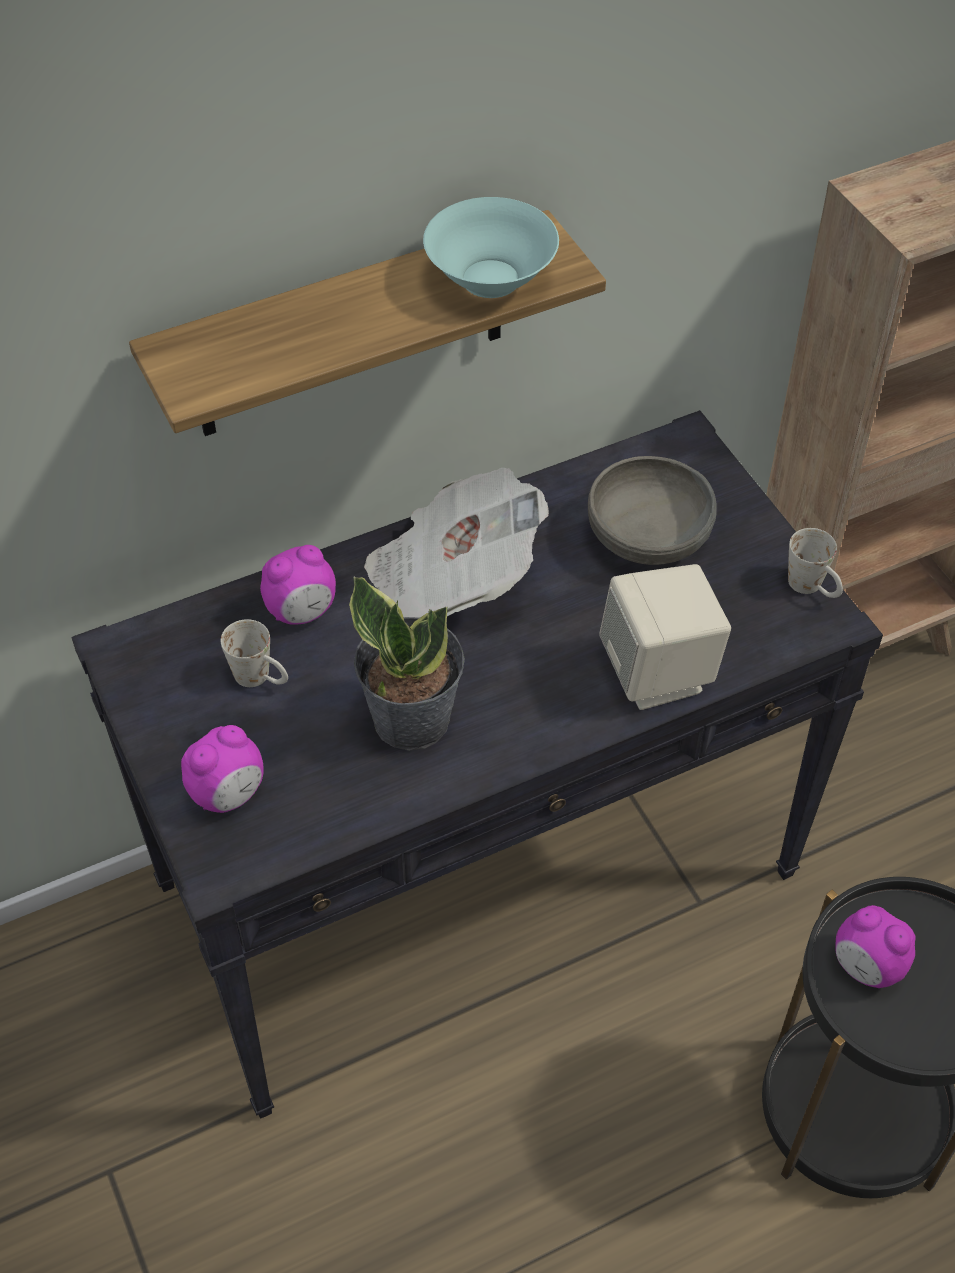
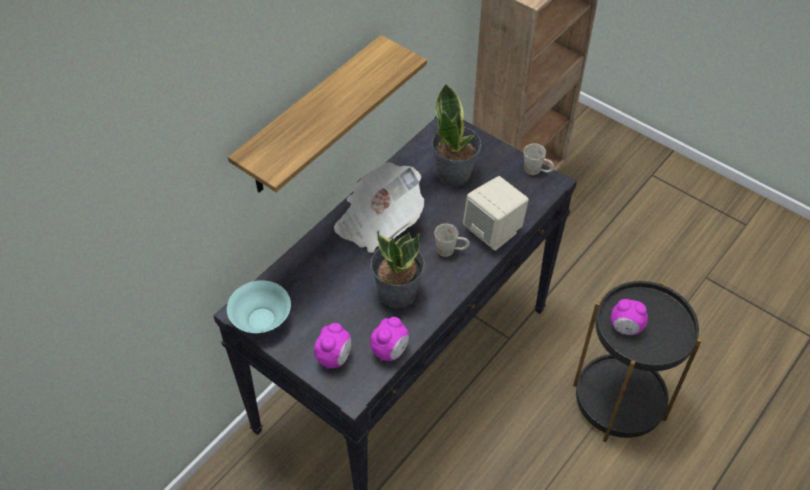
camera: 25 degrees left, 0 degrees up
(261, 678) = (317, 300): white mug -> white mug (451, 250)
(302, 611) = (318, 263): alarm clock -> alarm clock (390, 351)
(492, 278) = (377, 74): turquoise bowl -> turquoise bowl (262, 319)
(648, 536) = (454, 173): grey bowl -> potted plant

